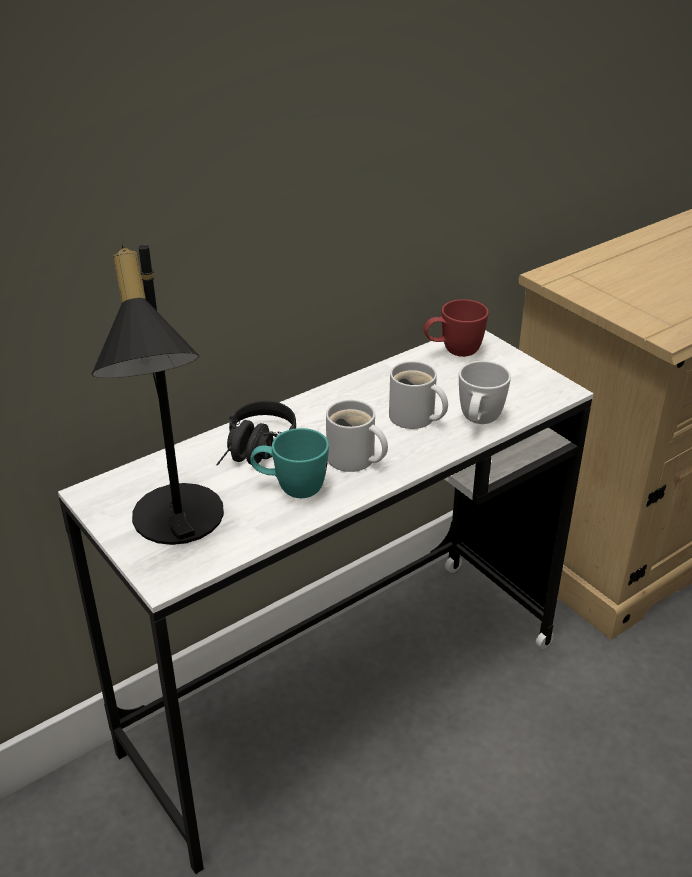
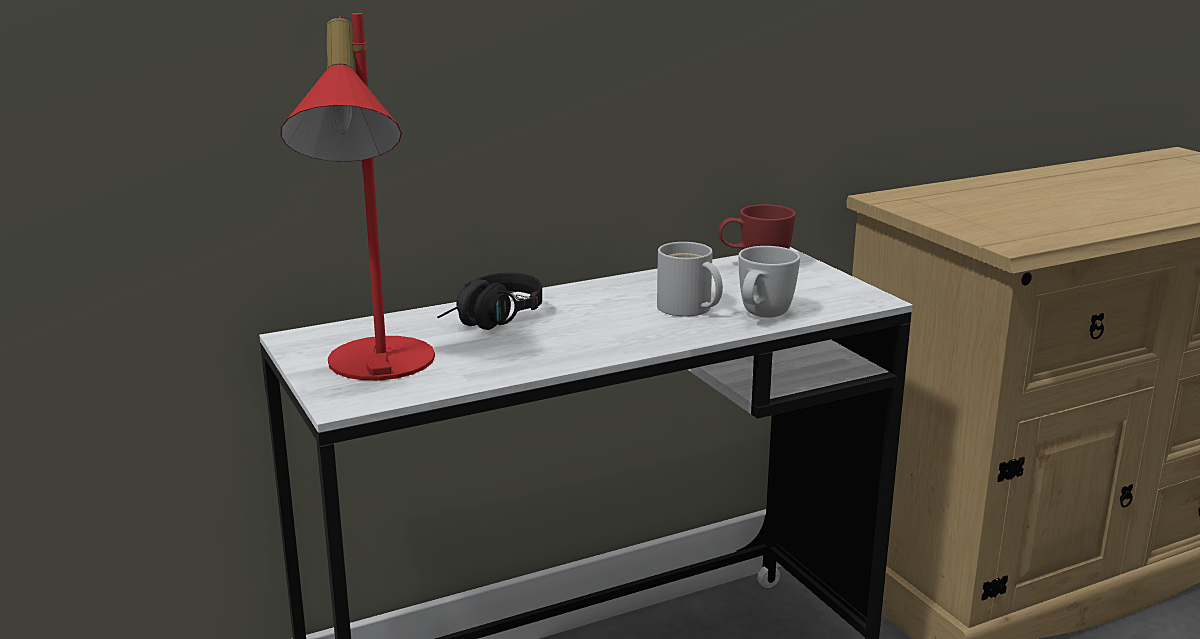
camera: 10 degrees right, 15 degrees down
(175, 526) = (373, 367): black table lamp -> red table lamp
(290, 489) = (517, 350): turquoise mug -> none
(353, 460) = (601, 334): white mug -> none

